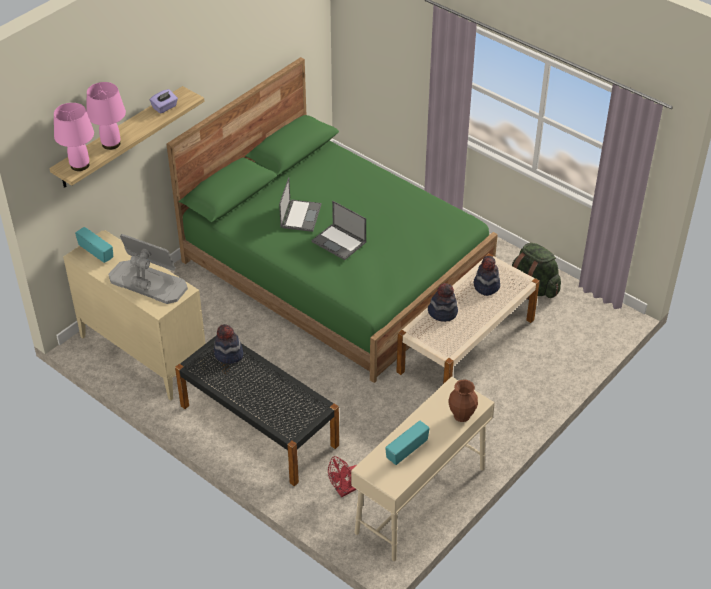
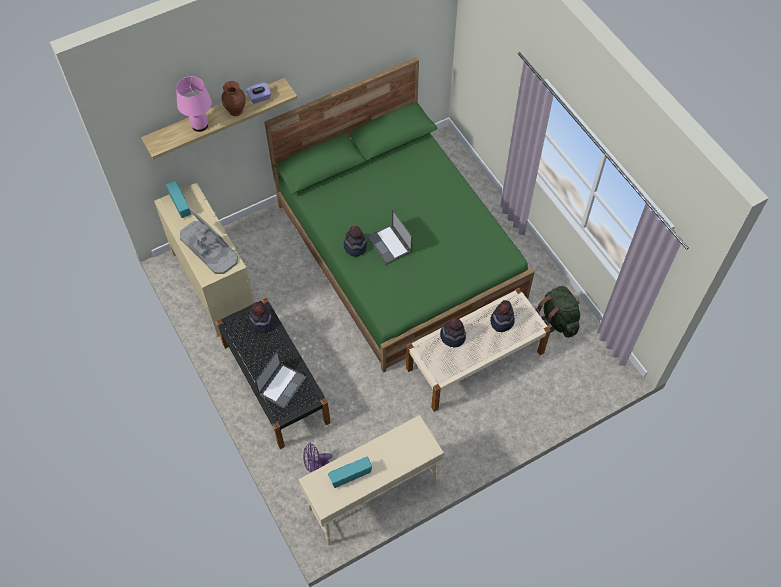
camera: 20 degrees right, 15 degrees up
(80, 165) = (166, 141): pink table lamp -> none
(300, 215) = (370, 206): laptop -> laptop (282, 385)
(302, 253) = (355, 246): none -> hat
(344, 491) = (316, 466): red fan -> purple fan
(461, 415) = (410, 456): brown vase -> brown vase (235, 110)

